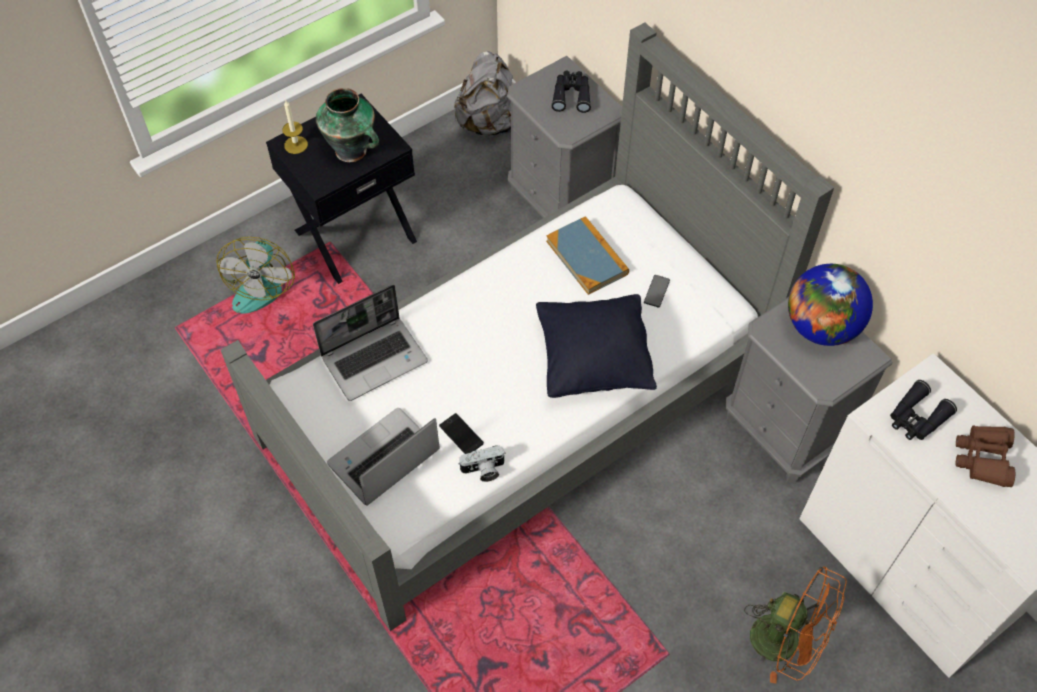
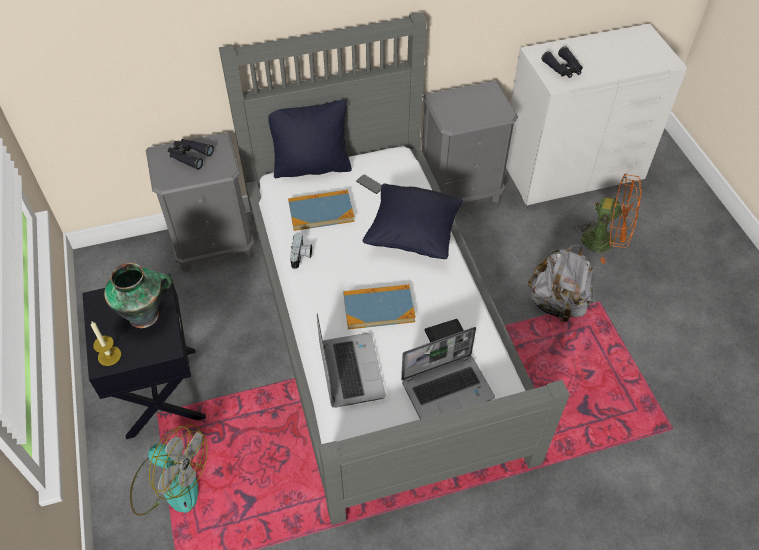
camera: 70 degrees left, 5 degrees down
(383, 459) = (448, 388): laptop -> laptop turned 90 degrees counterclockwise
(468, 360) = (378, 308): none -> book
(483, 470) = (480, 326): camera -> camera (301, 256)
(489, 123) = (107, 266): grey backpack -> grey backpack (557, 304)
(658, 225) = (312, 167): none -> black pillow
(786, 642) = (605, 242): orange fan -> orange fan turned 60 degrees clockwise
(821, 327) = (460, 100): globe -> none
(983, 458) = (598, 53): brown binoculars -> none

